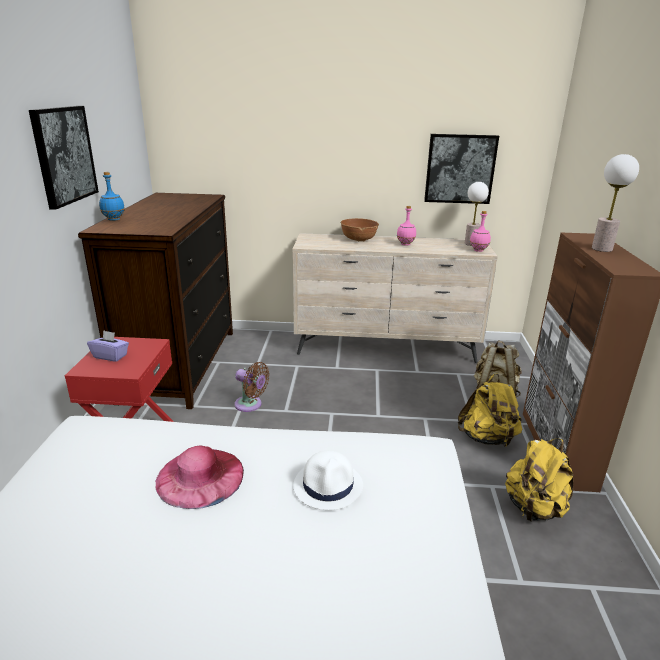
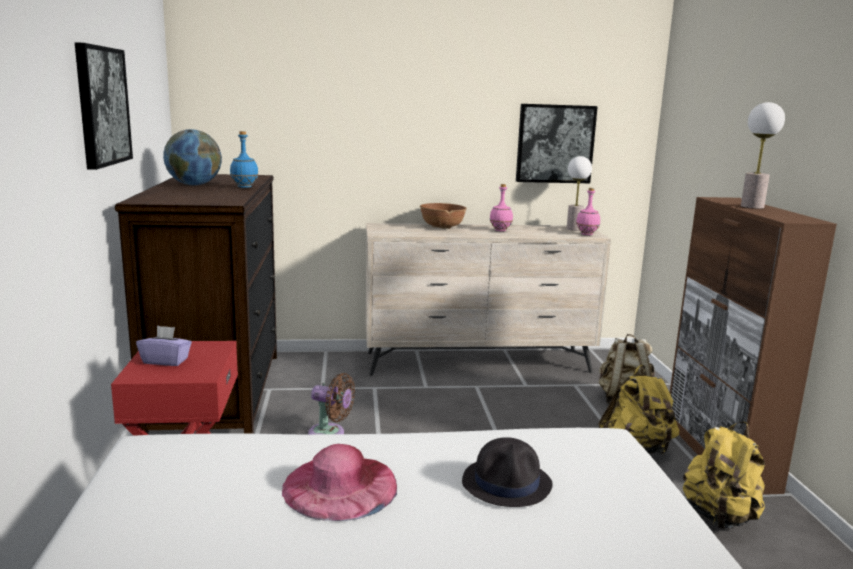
camera: 10 degrees left, 10 degrees down
(114, 219) = (152, 193): blue bottle -> blue bottle (244, 187)
(153, 208) = (194, 185): none -> globe
(328, 486) = (507, 483): white hat -> black hat

